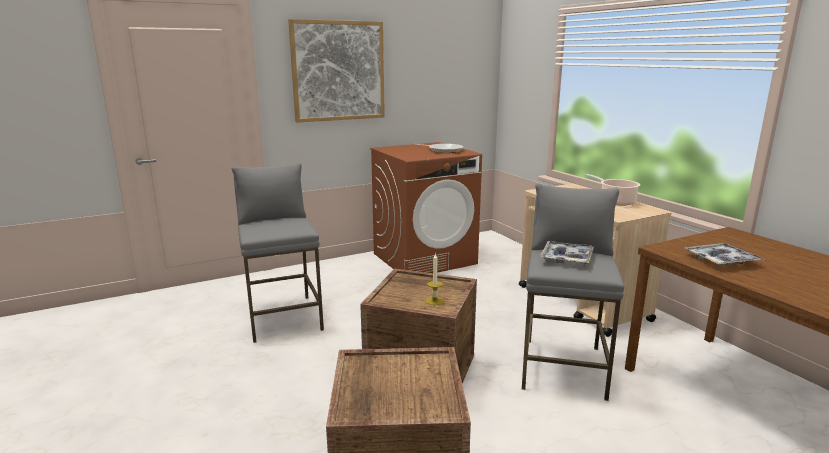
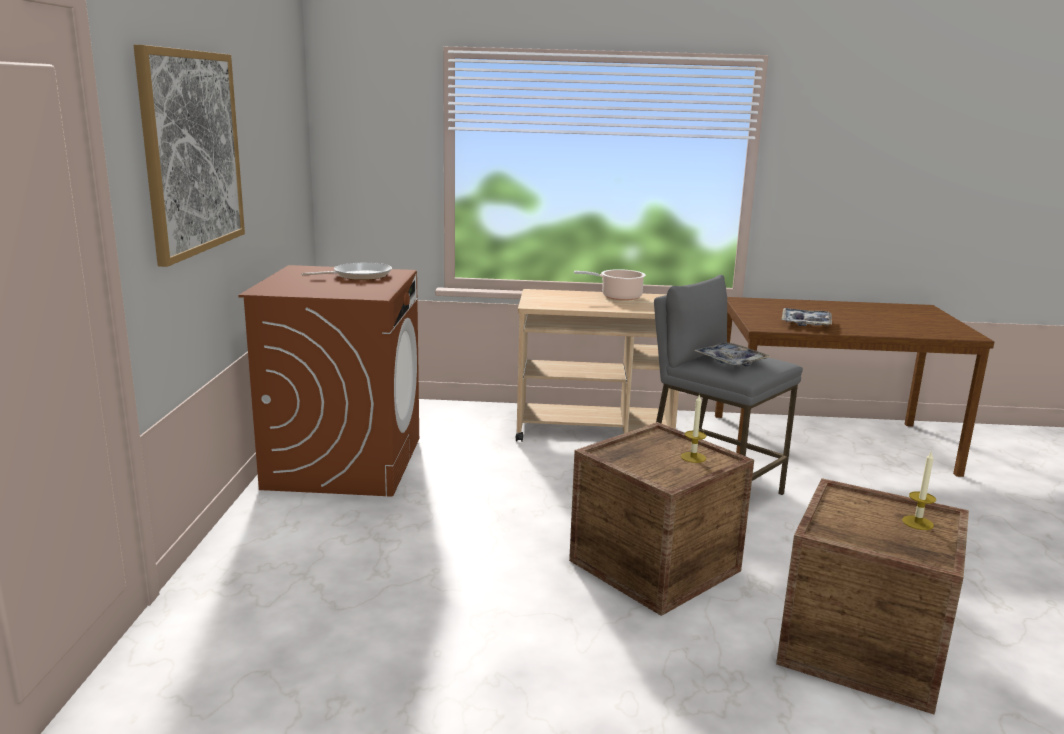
camera: 60 degrees left, 0 degrees up
(283, 317) = (388, 629): grey stool -> none
(419, 399) = (917, 523): none -> candle

